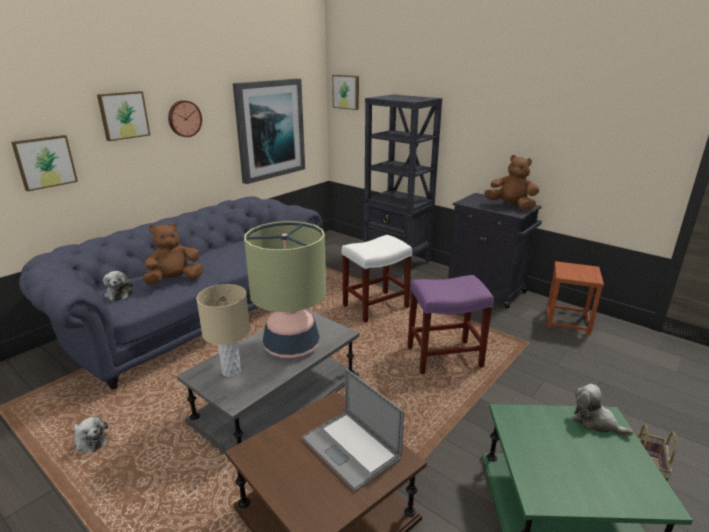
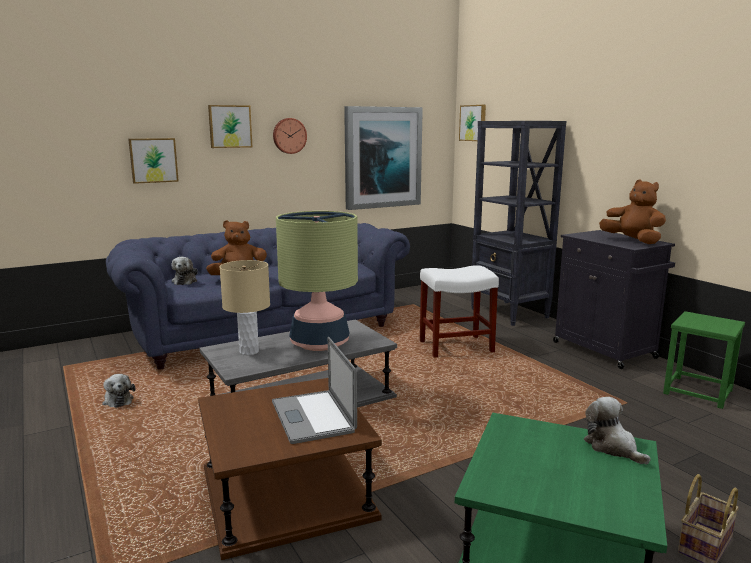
camera: 20 degrees right, 10 degrees down
(445, 356) = (507, 398): purple stool -> none
(567, 321) = (697, 392): brown stool -> green stool

